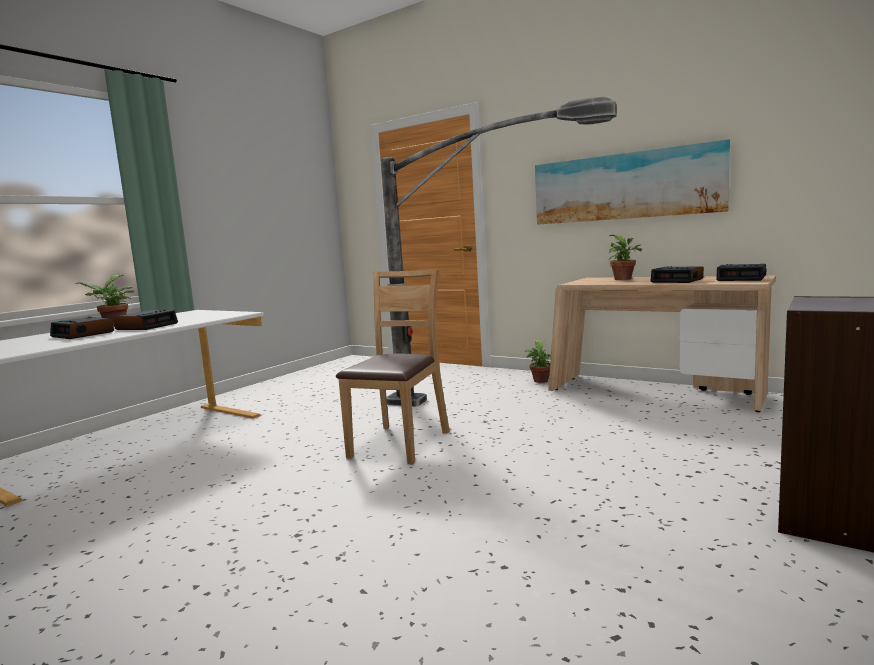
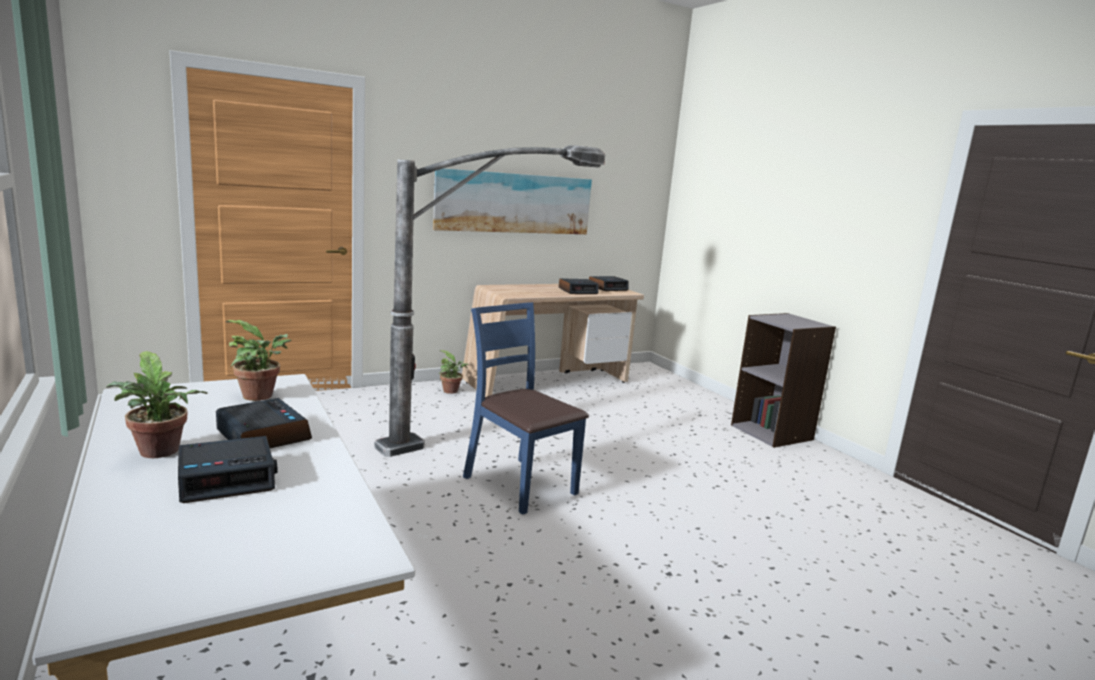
camera: 65 degrees left, 5 degrees up
(399, 443) = (519, 484): brown chair -> blue chair
(624, 279) = (530, 289): potted plant -> potted plant (261, 396)

